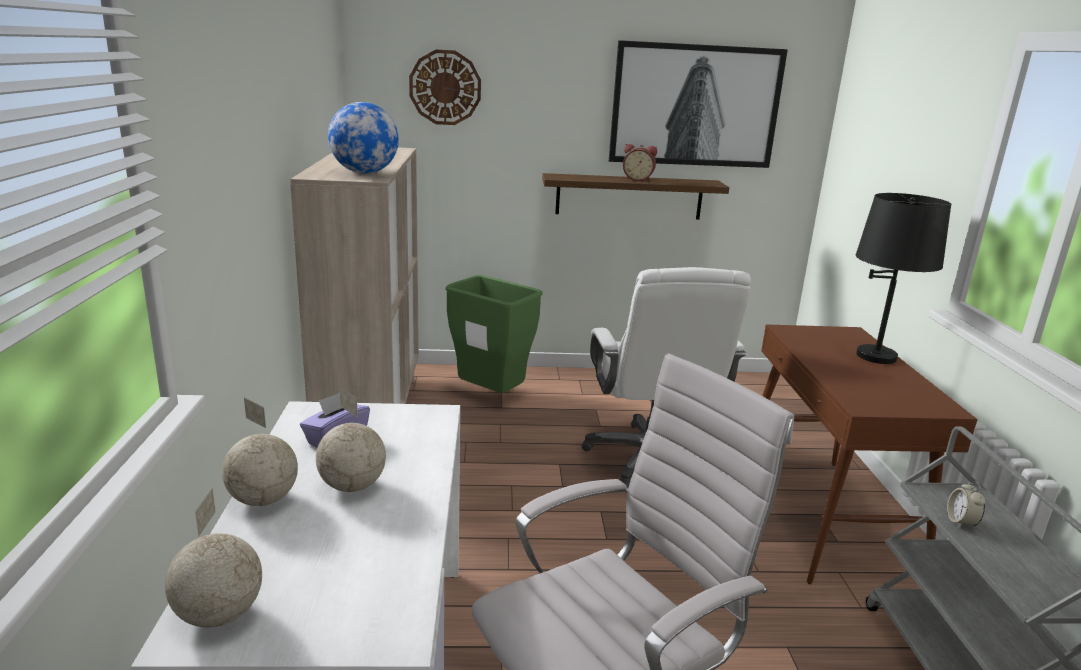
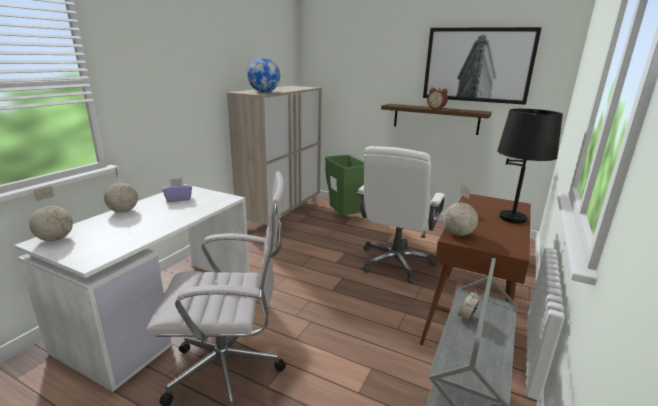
camera: 30 degrees right, 0 degrees up
(352, 486) = (158, 214): globe -> globe (458, 234)
(445, 87) = (342, 57): wall clock -> none

